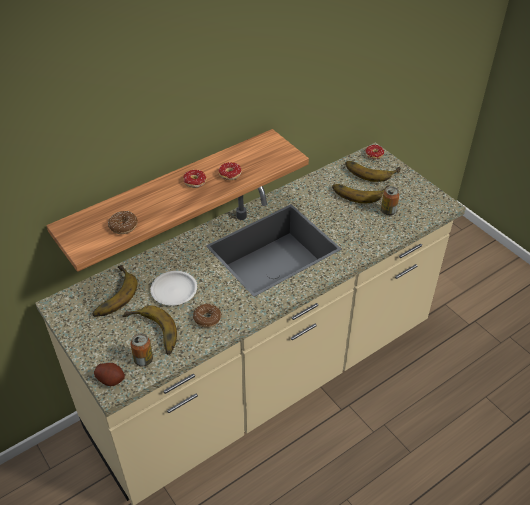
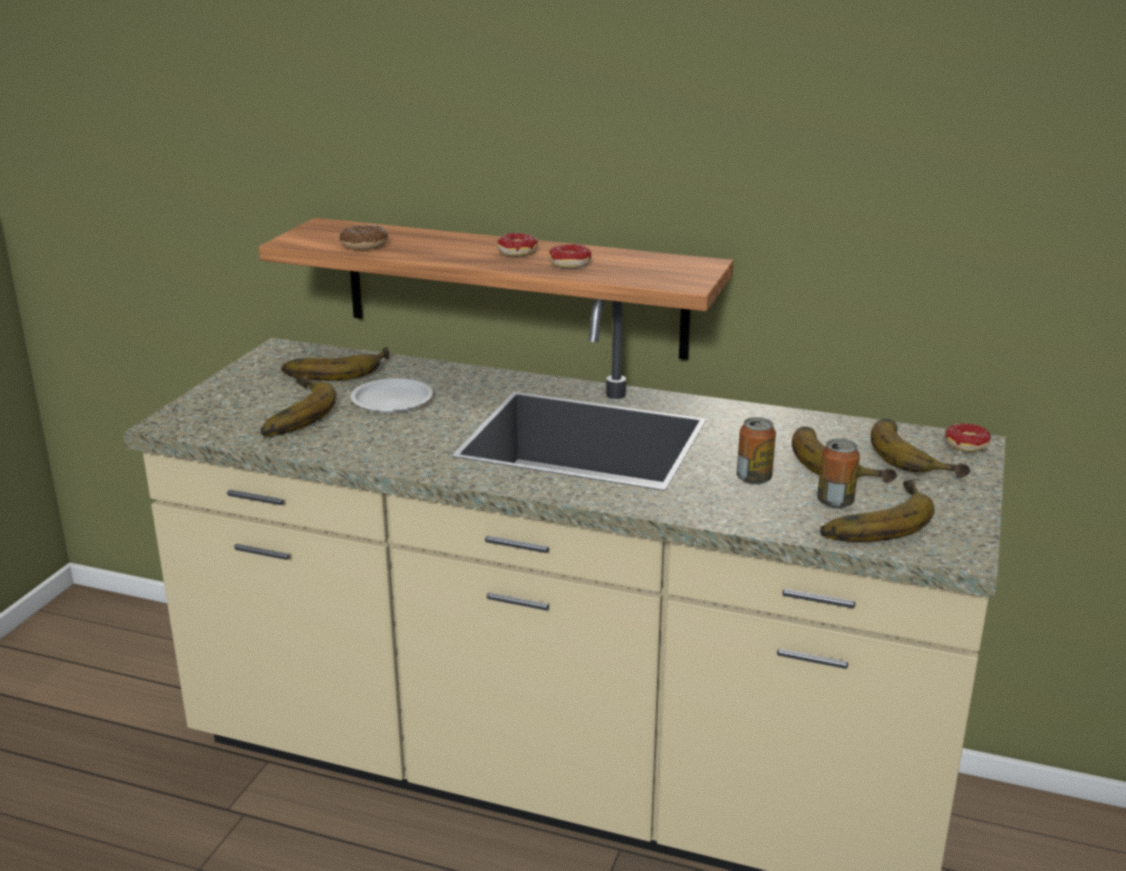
camera: 55 degrees right, 20 degrees down
(111, 379) = (182, 417): potato -> none
(143, 360) = (237, 425): can -> can (754, 478)
(207, 318) = (363, 439): donut -> none
(407, 210) = (871, 519): none -> banana

